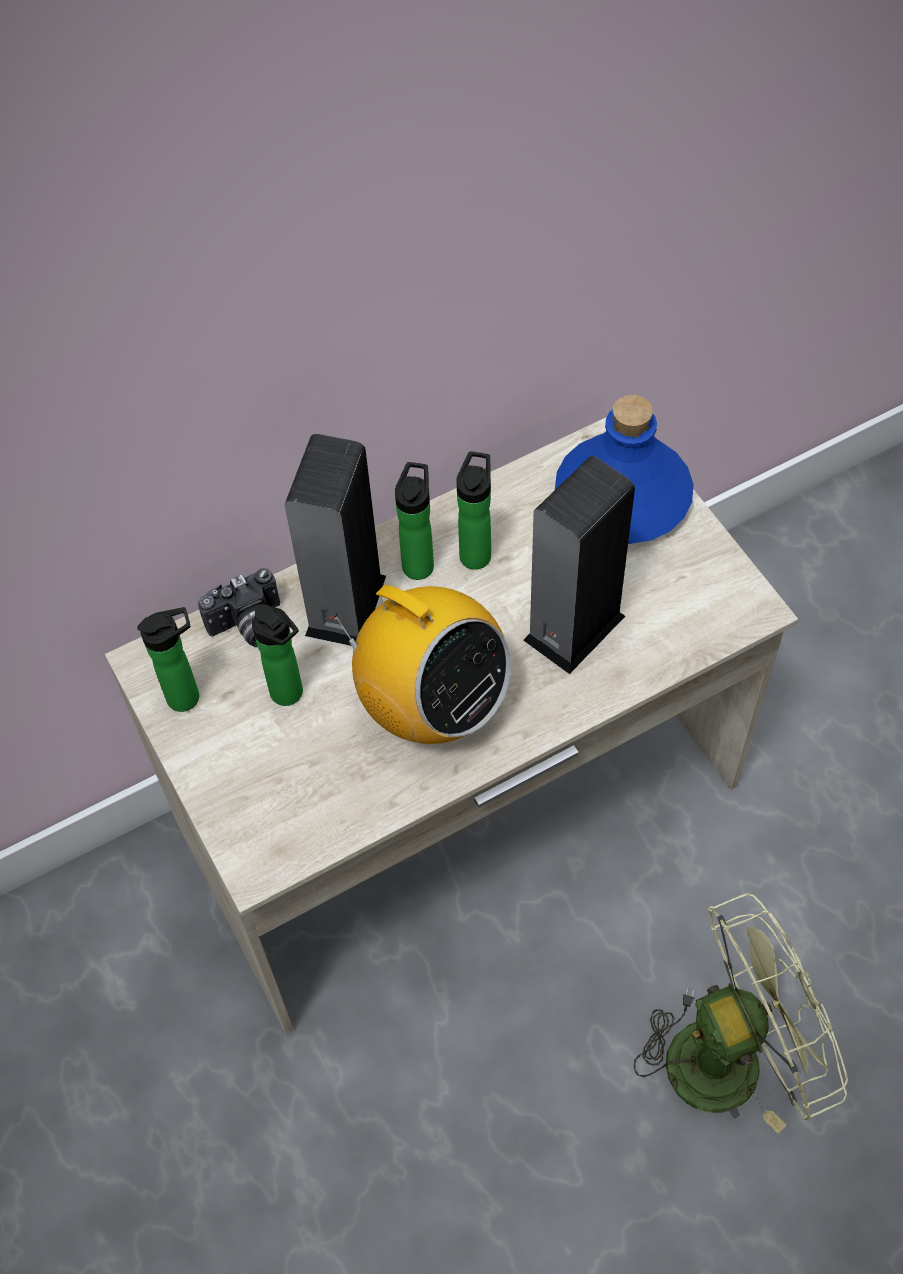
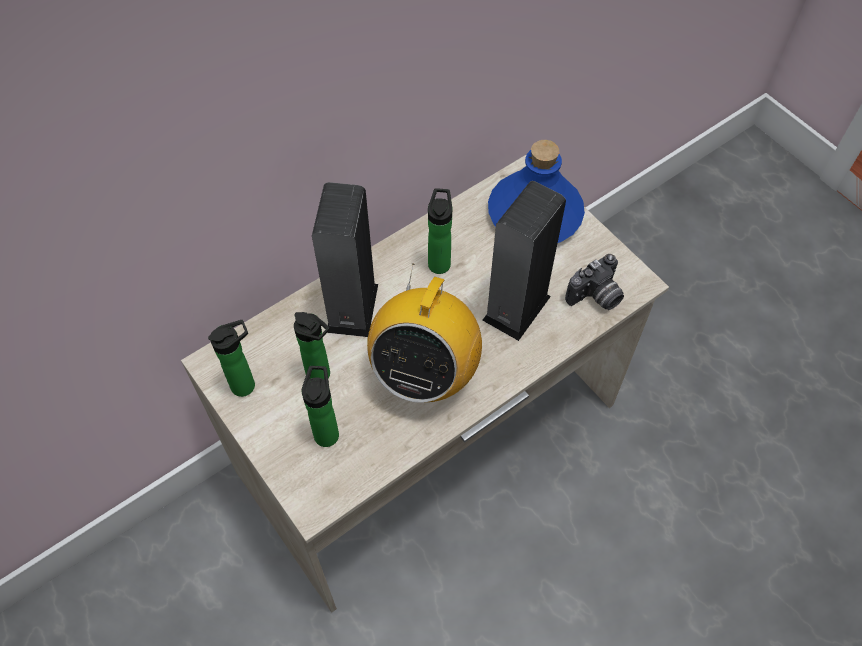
camera: 10 degrees left, 0 degrees up
(249, 627) = (285, 330): camera -> camera (596, 297)
(419, 562) = (400, 272): bottle -> bottle (327, 431)
(432, 705) = (425, 373): radio -> radio turned 75 degrees clockwise
(731, 1054) = (637, 588): green fan -> none

